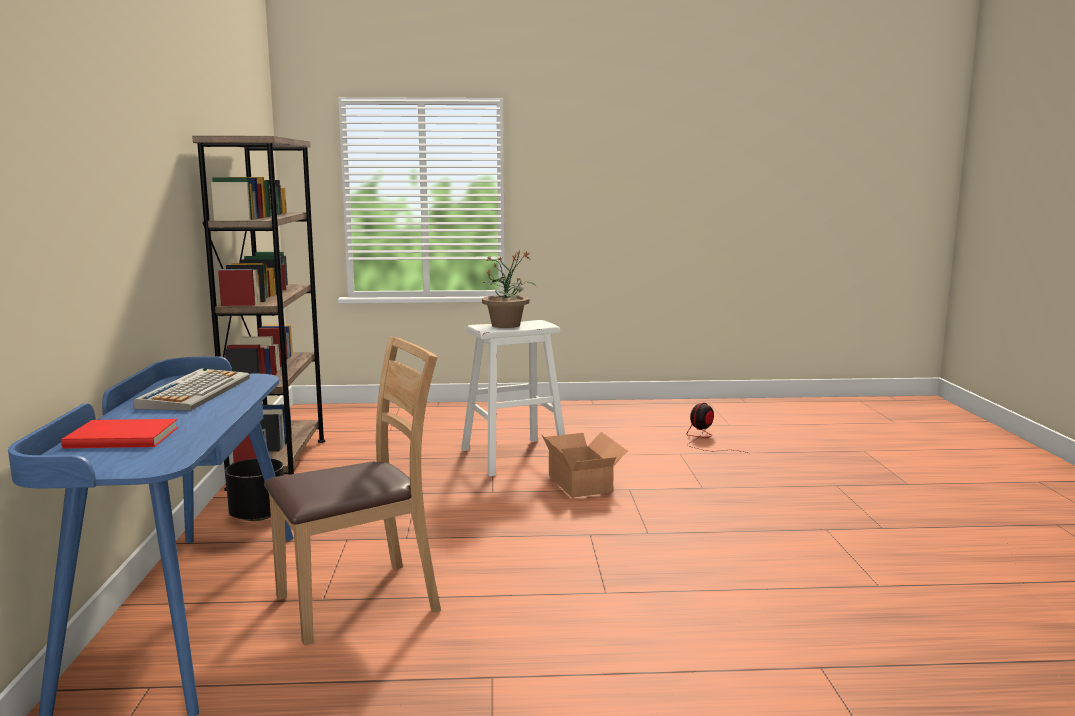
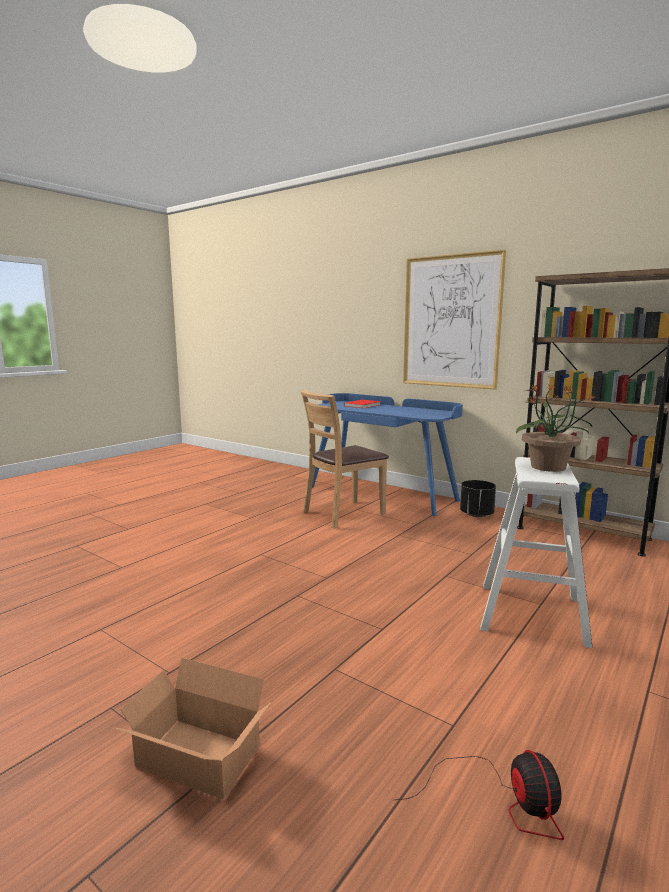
camera: 130 degrees right, 0 degrees up
(126, 203) = (451, 322): none -> picture
(195, 392) = (417, 411): keyboard -> none
(359, 602) = (343, 513): brown chair -> brown chair turned 45 degrees clockwise
(582, 482) = (424, 615): cardboard box -> cardboard box (198, 760)

